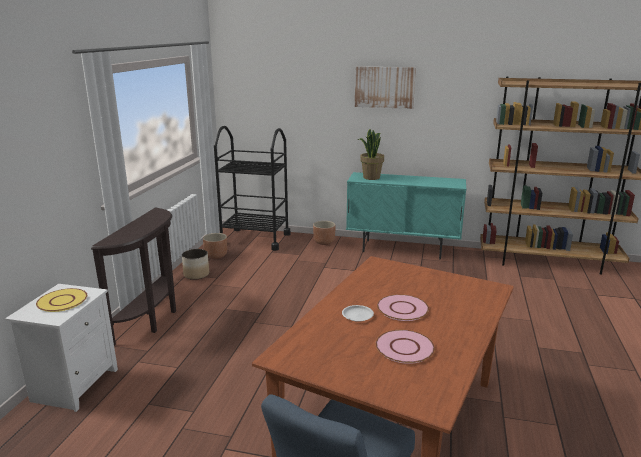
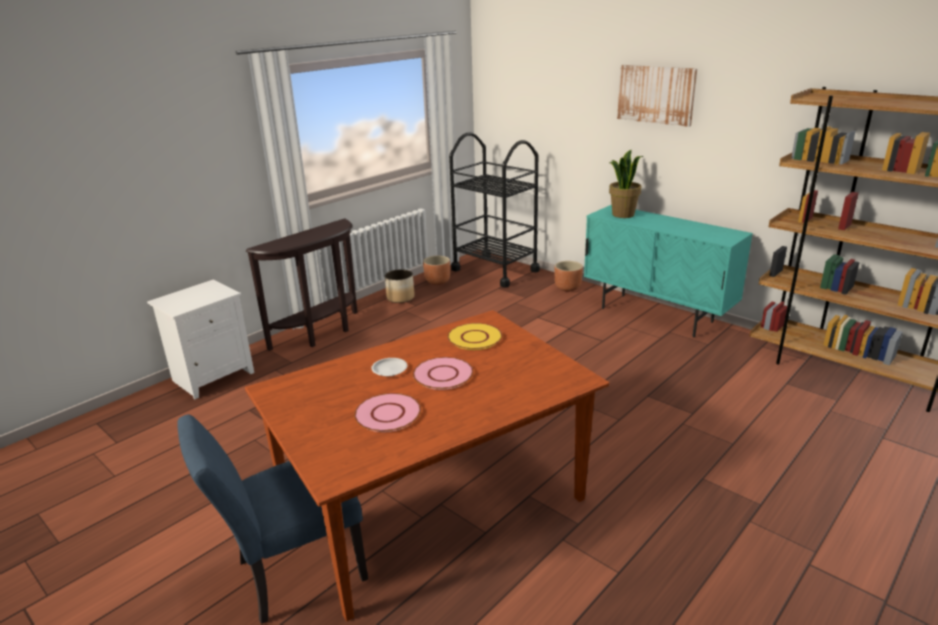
camera: 30 degrees right, 5 degrees up
(62, 301) = (197, 296): yellow plate -> yellow plate (474, 337)

